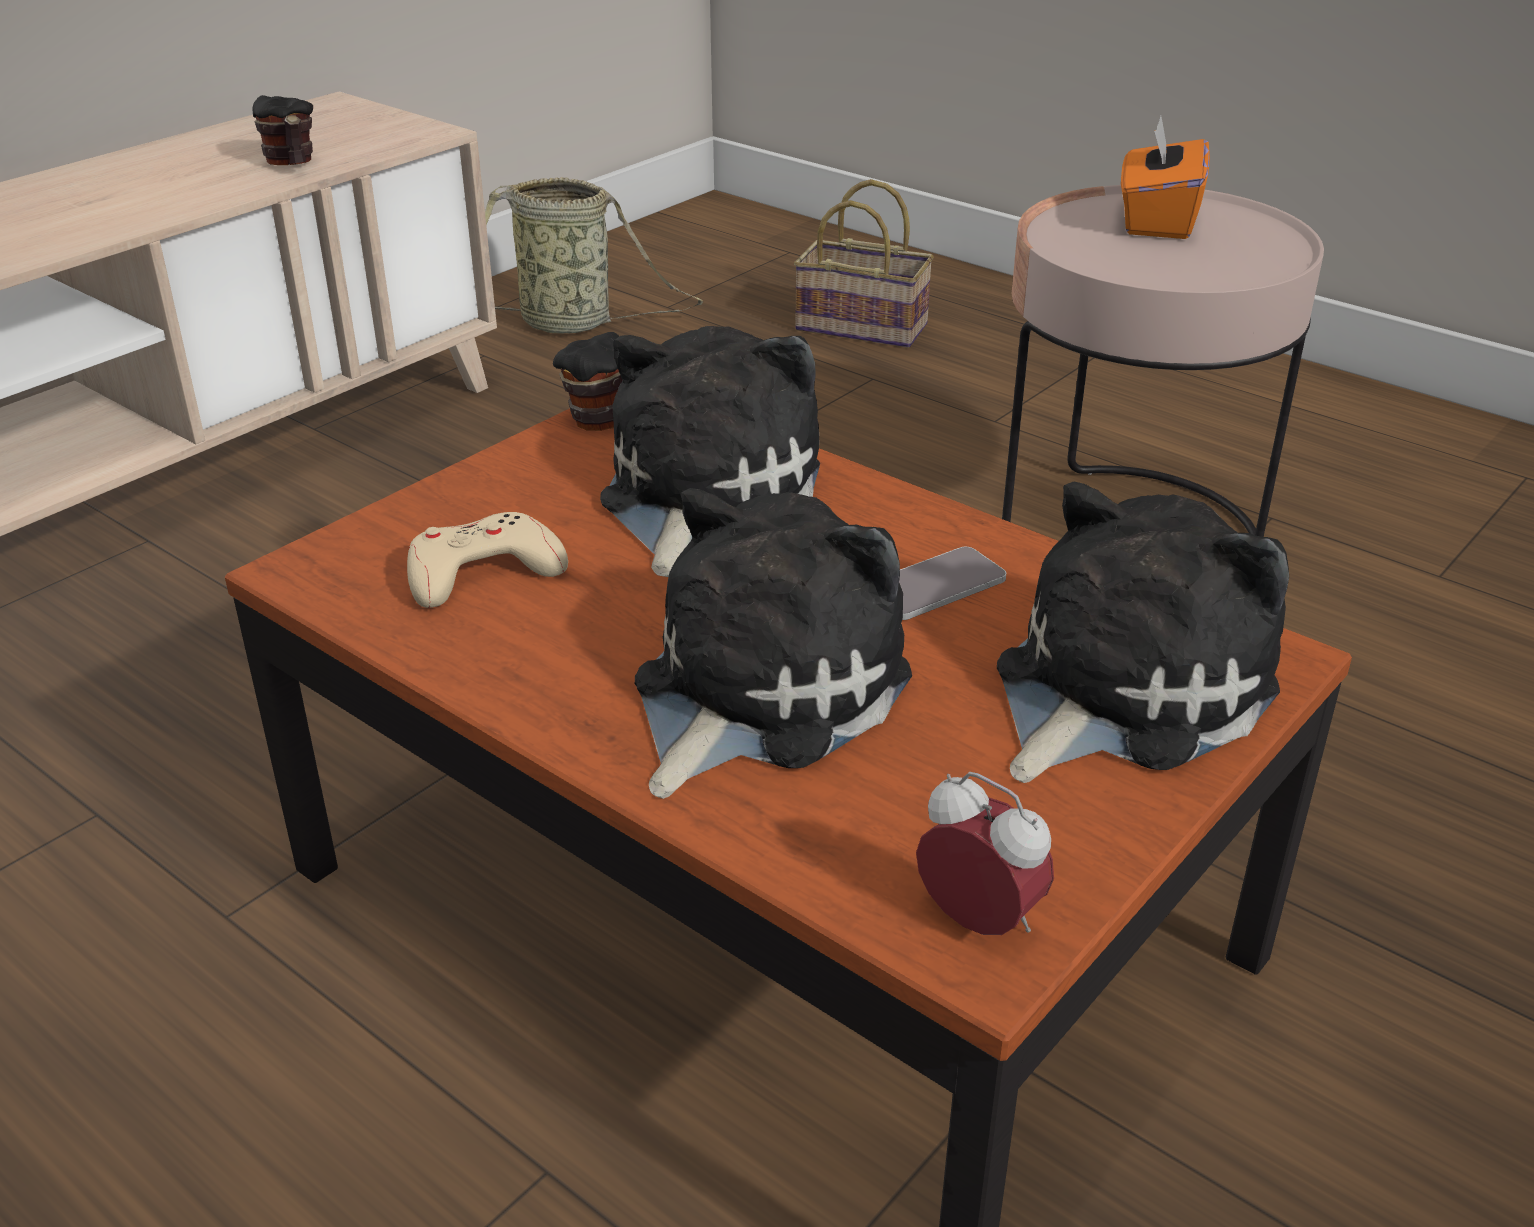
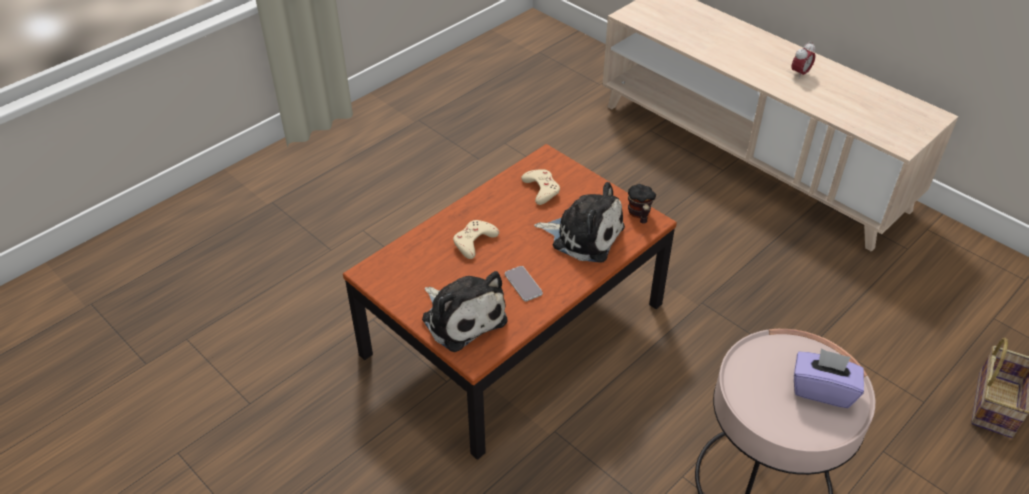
camera: 95 degrees right, 10 degrees up
(292, 165) = (844, 113): mug -> none
(573, 323) = (956, 280): basket -> none
(758, 691) = (474, 242): plush toy -> beige game controller
(979, 921) = (377, 273): alarm clock -> alarm clock (800, 74)
(1157, 221) = (822, 390): orange tissue box -> purple tissue box

